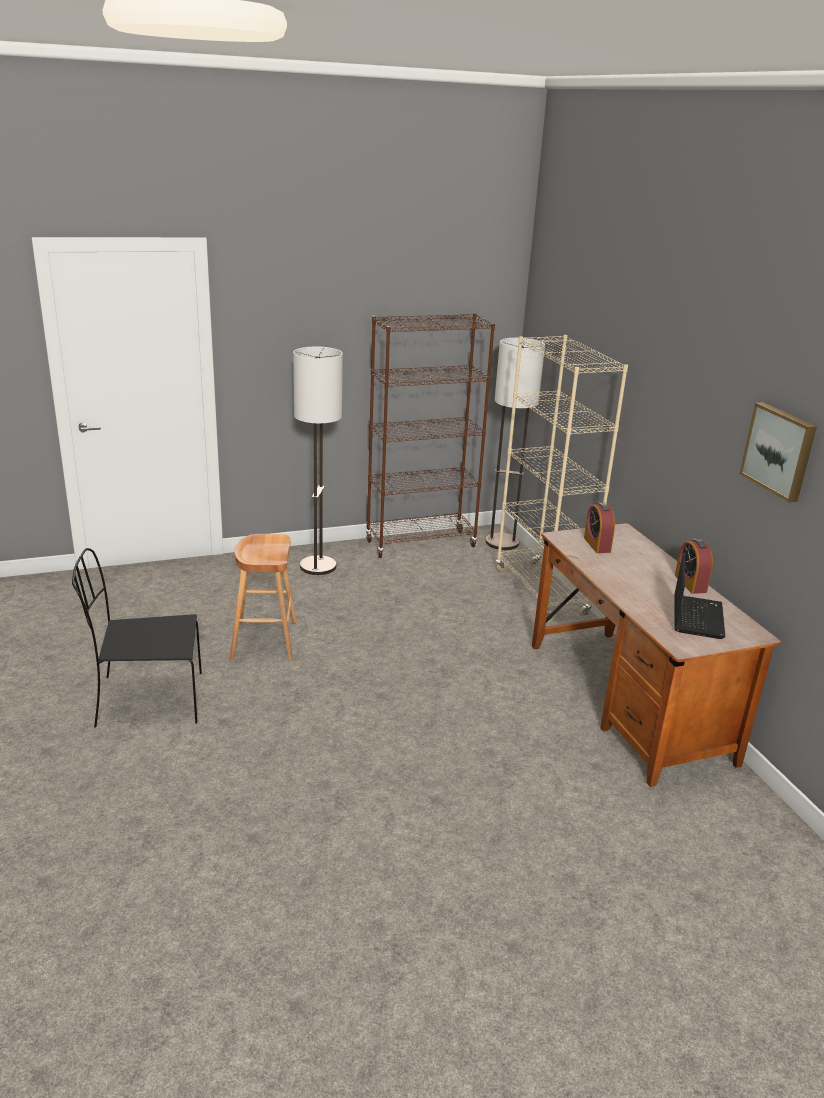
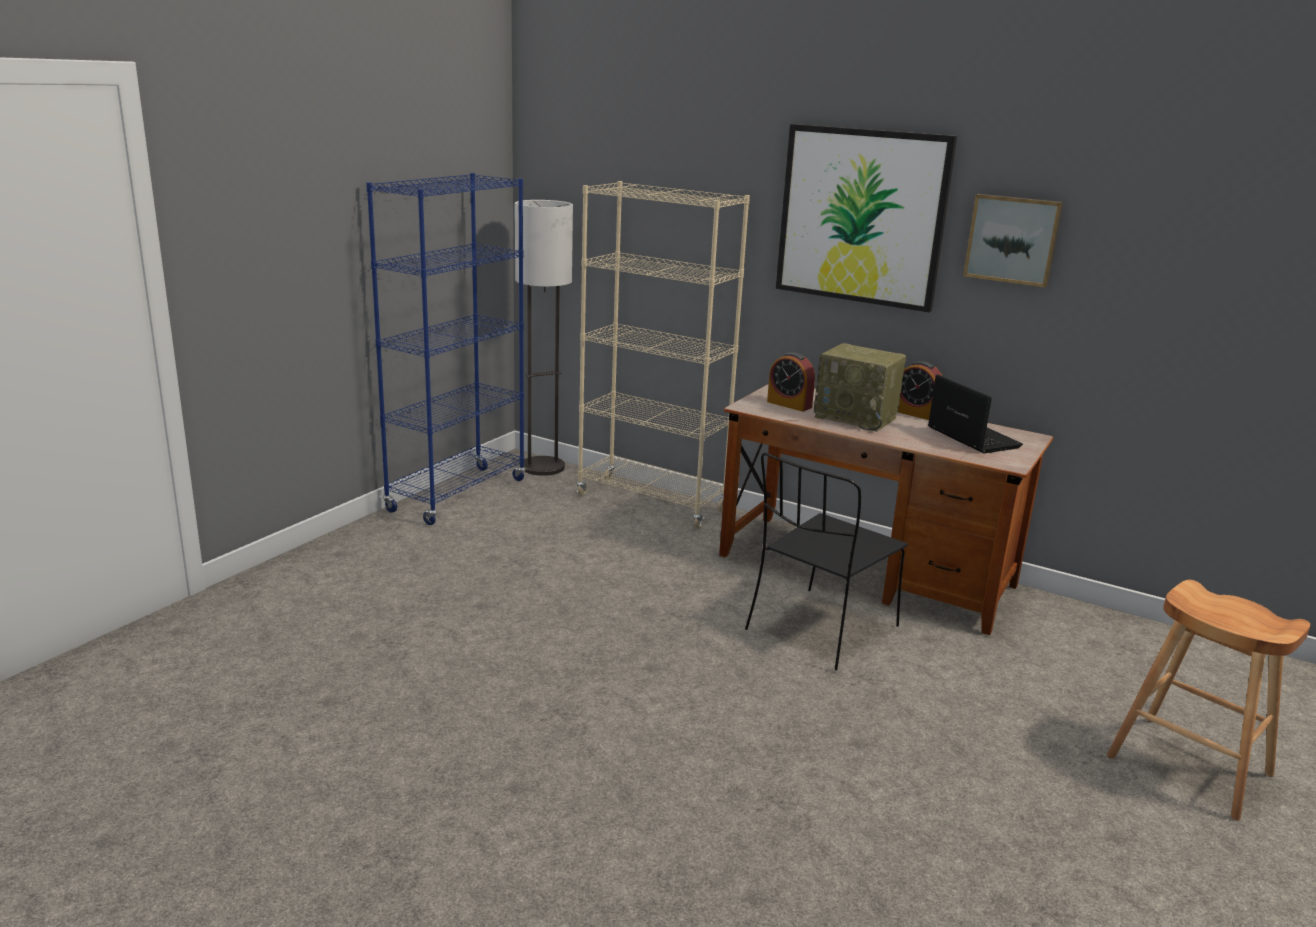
camera: 40 degrees left, 5 degrees down
(147, 700) = (368, 817): black chair -> black chair (820, 630)
(264, 641) = (425, 670): brown stool -> brown stool (1190, 766)
(318, 566) = (367, 559): floor lamp -> none
(421, 544) = (457, 495): brown bookcase -> blue bookcase
(631, 571) = (857, 417): none -> radio
(691, 401) = (861, 216): none -> picture

